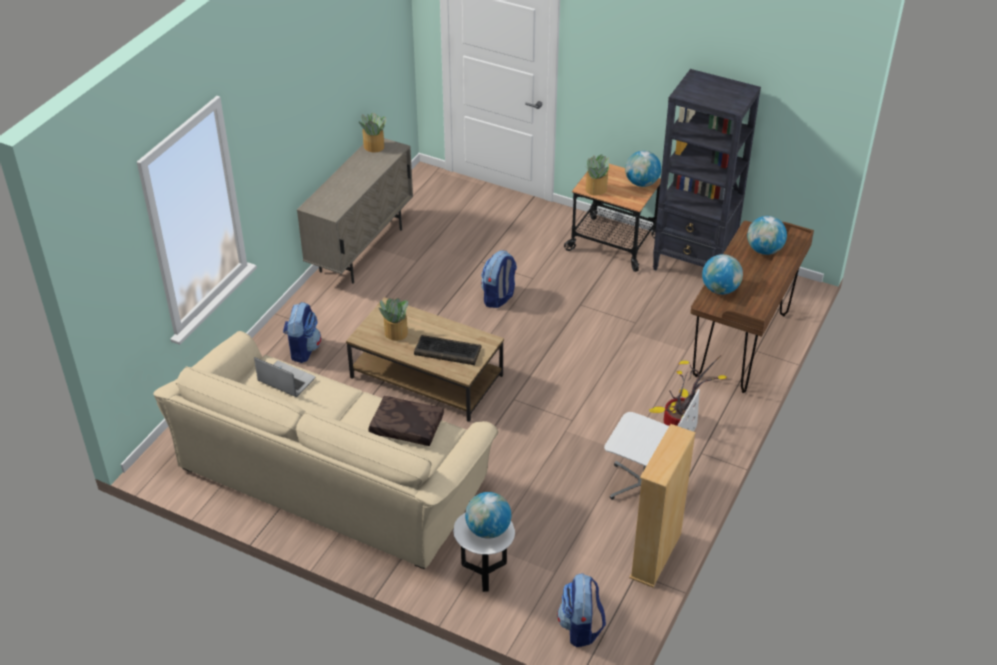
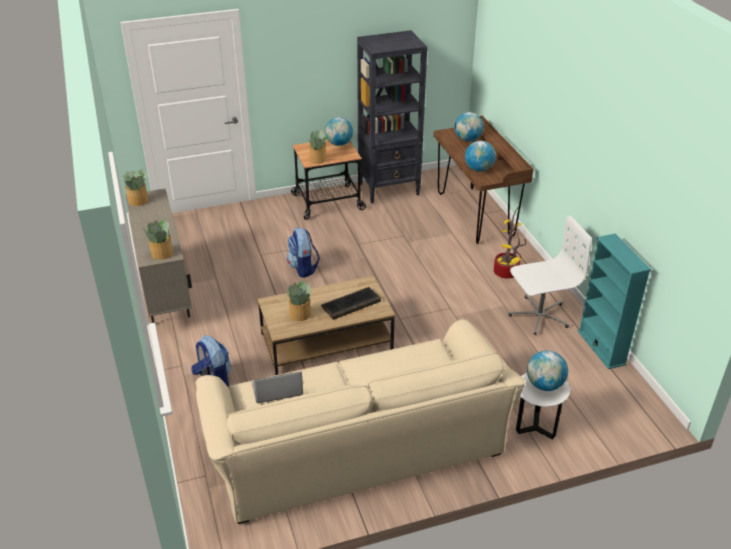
camera: 45 degrees left, 5 degrees down
(327, 207) = (161, 253): none -> potted plant
(406, 427) = (405, 362): brown pillow -> none
(580, 627) = (628, 415): backpack -> none
(656, 556) = (601, 347): beige bookcase -> turquoise bookcase

